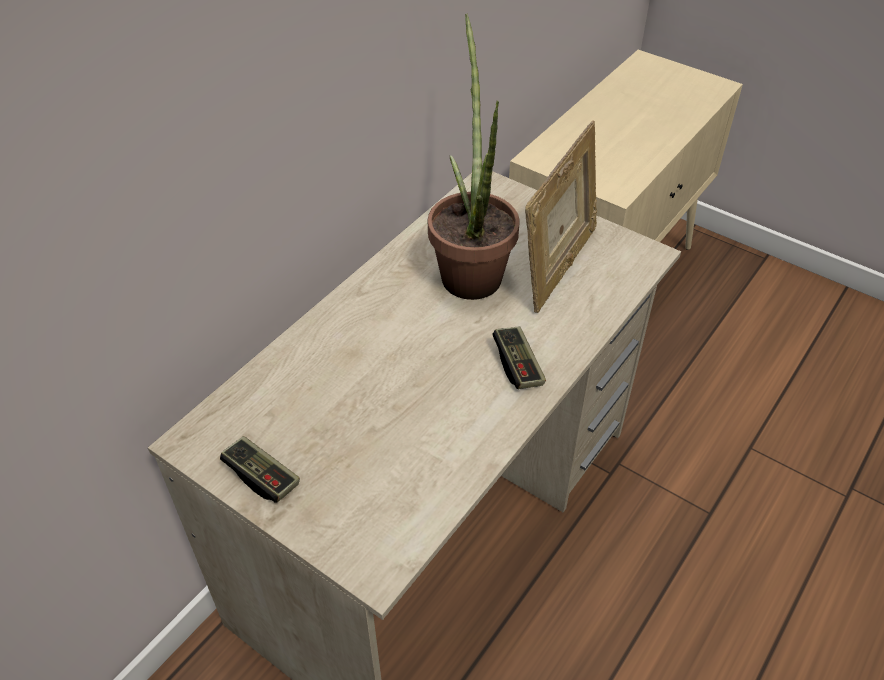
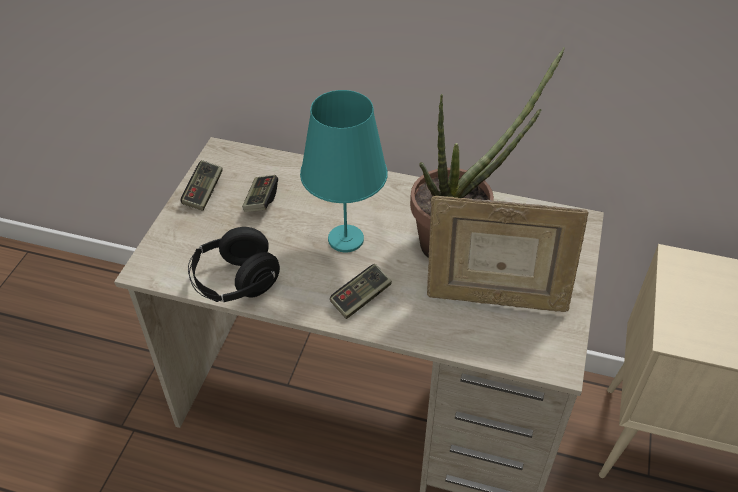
camera: 70 degrees right, 0 degrees up
(314, 418) = (261, 200): none -> game controller
(423, 355) = (345, 238): none -> turquoise table lamp
(446, 474) = (235, 282): none -> black headphones

